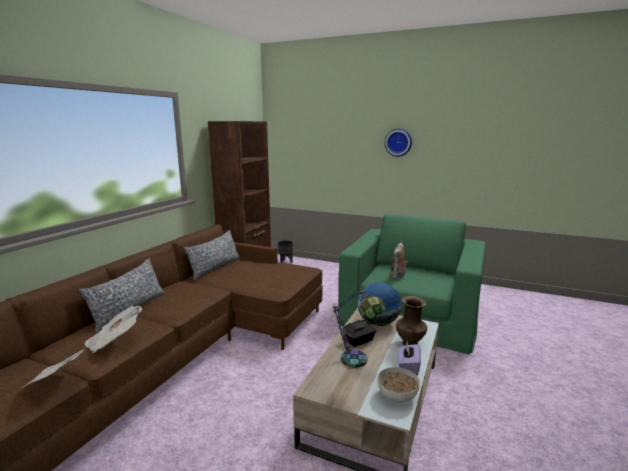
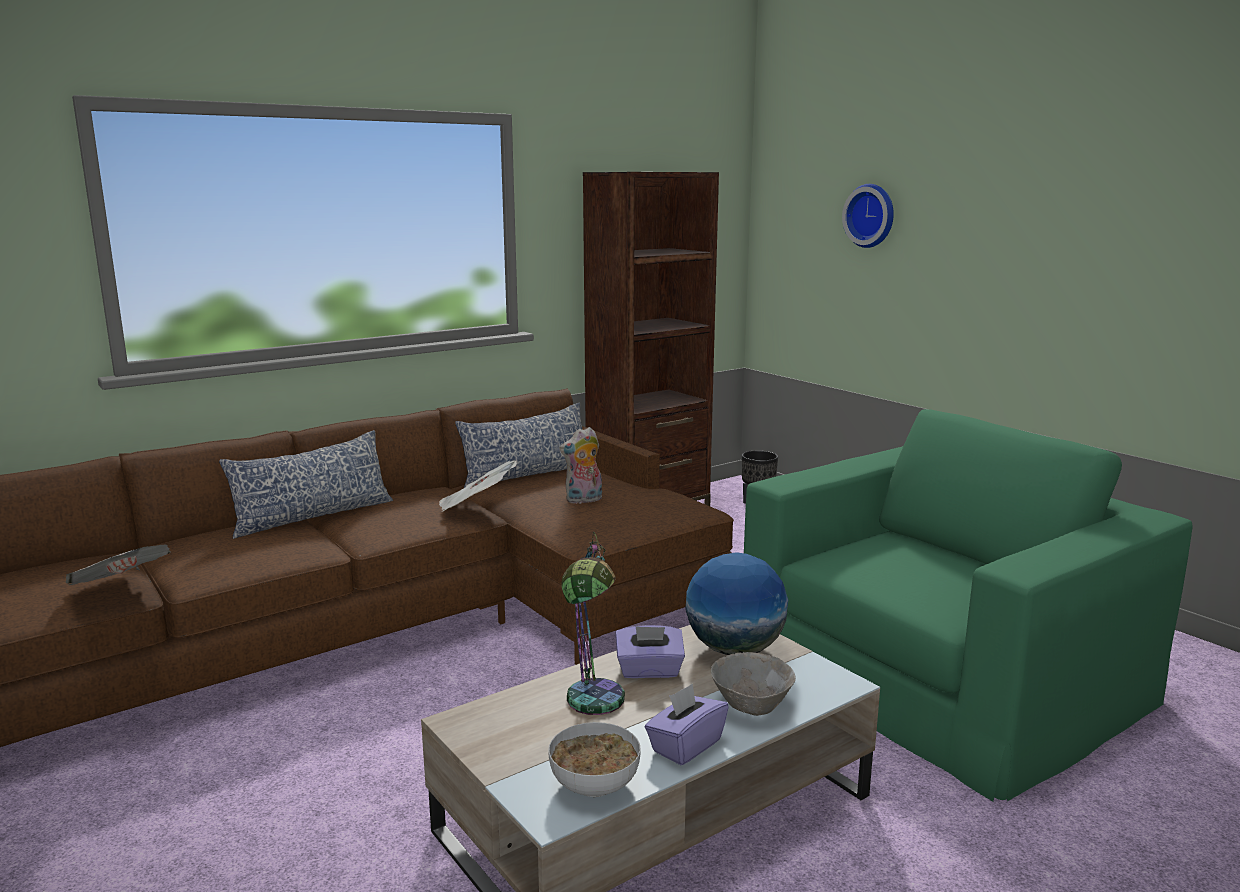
camera: 30 degrees right, 0 degrees up
(114, 341) = (241, 556): newspaper -> newspaper (476, 506)
(359, 341) = (649, 671): black tissue box -> purple tissue box
(398, 142) = (1040, 227): wall clock -> wall clock (871, 215)
(398, 276) = (885, 565): plush toy -> plush toy (583, 500)
(410, 343) = (752, 705): brown vase -> grey bowl

